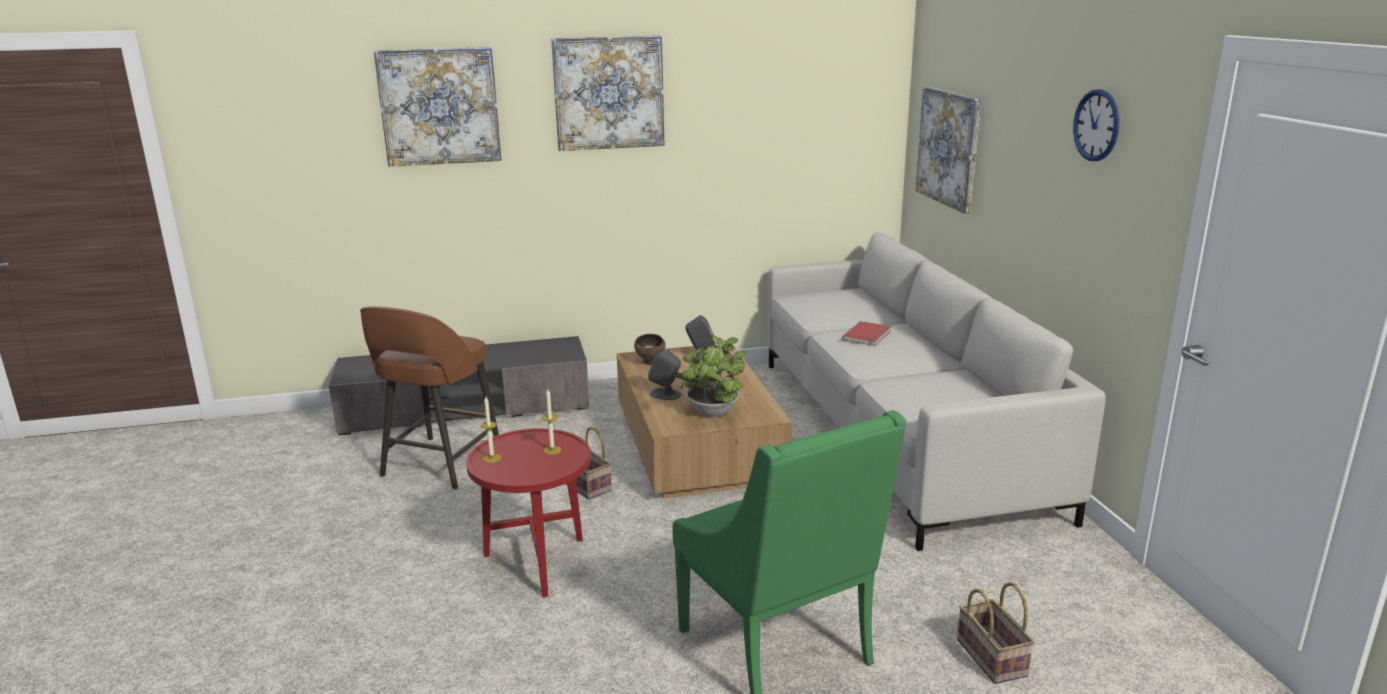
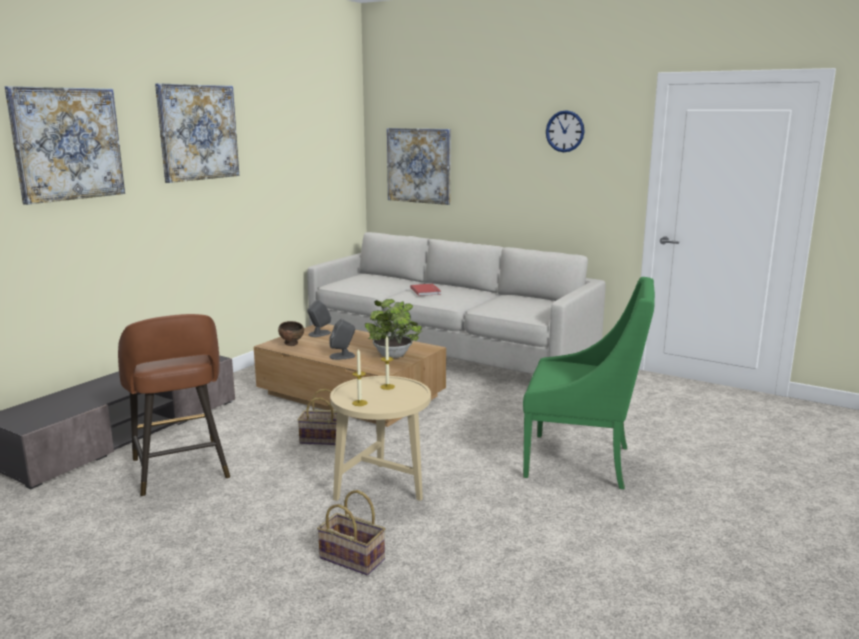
camera: 45 degrees left, 5 degrees down
(538, 565) = (382, 488): red side table -> beige side table
(993, 658) = (661, 424): basket -> basket (354, 558)

